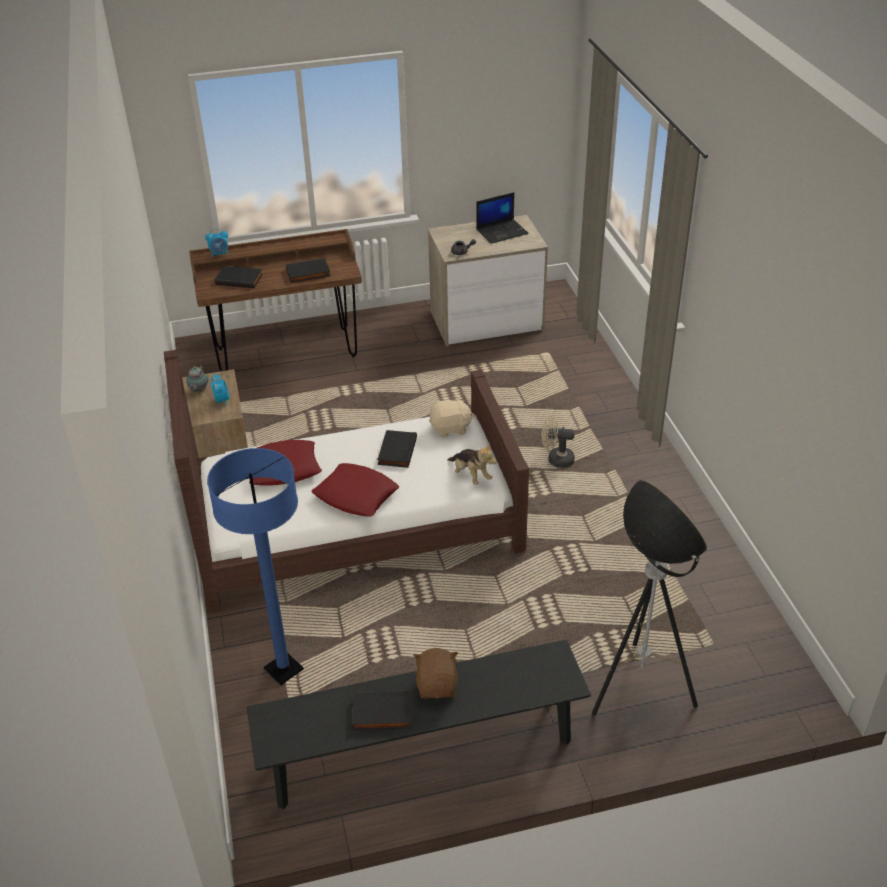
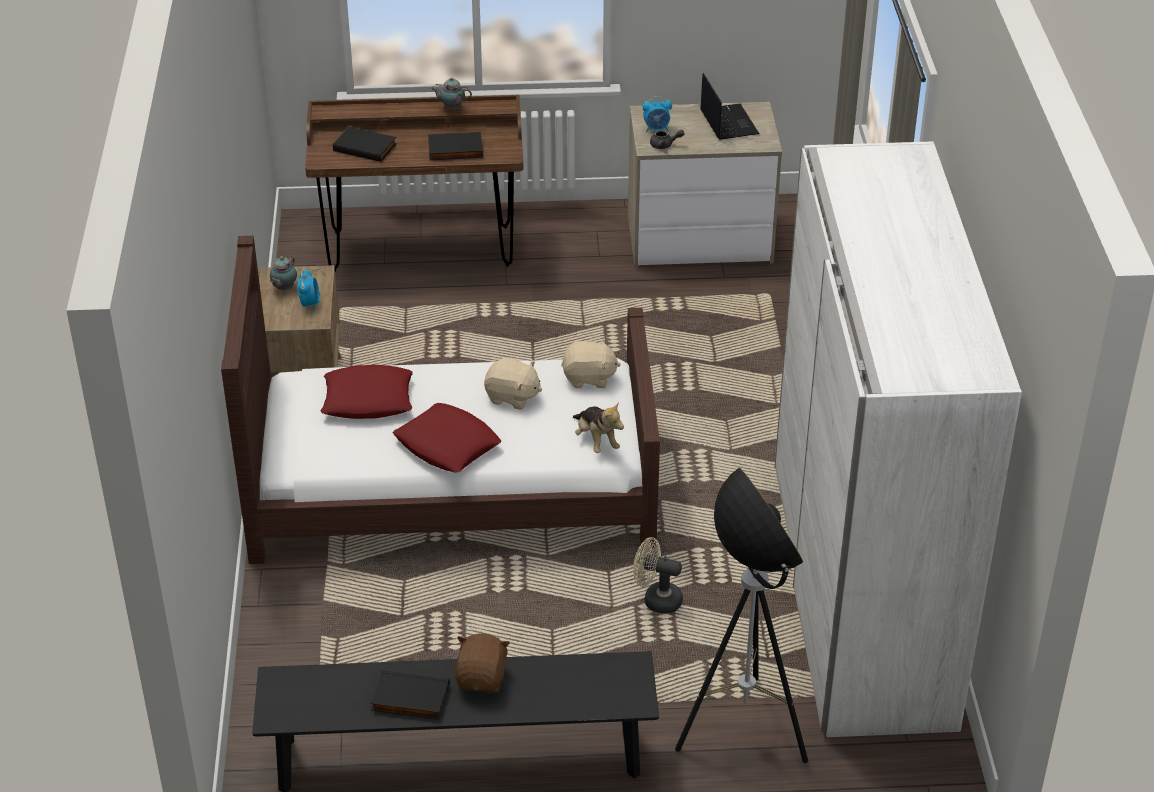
camera: 10 degrees right, 0 degrees up
(219, 254) = (346, 110): alarm clock -> alarm clock (656, 129)
(283, 669) = (322, 642): blue floor lamp -> none
(299, 243) = (451, 108): none -> teapot
(396, 451) = (512, 397): black book -> beige plush toy
(502, 231) = (728, 122): laptop -> laptop turned 90 degrees counterclockwise
(556, 459) = (733, 438): beige fan -> beige fan (656, 599)
(689, 563) = (860, 593): none -> white wardrobe

